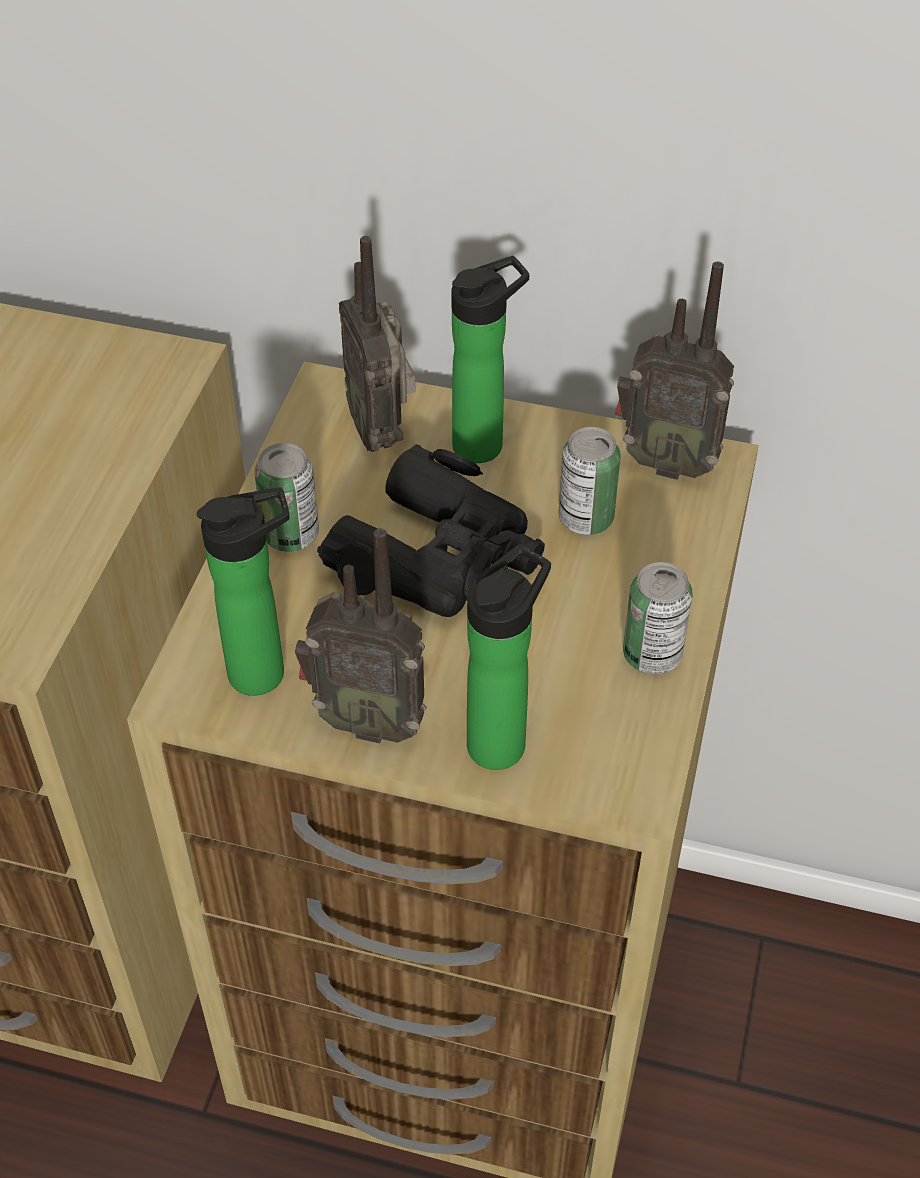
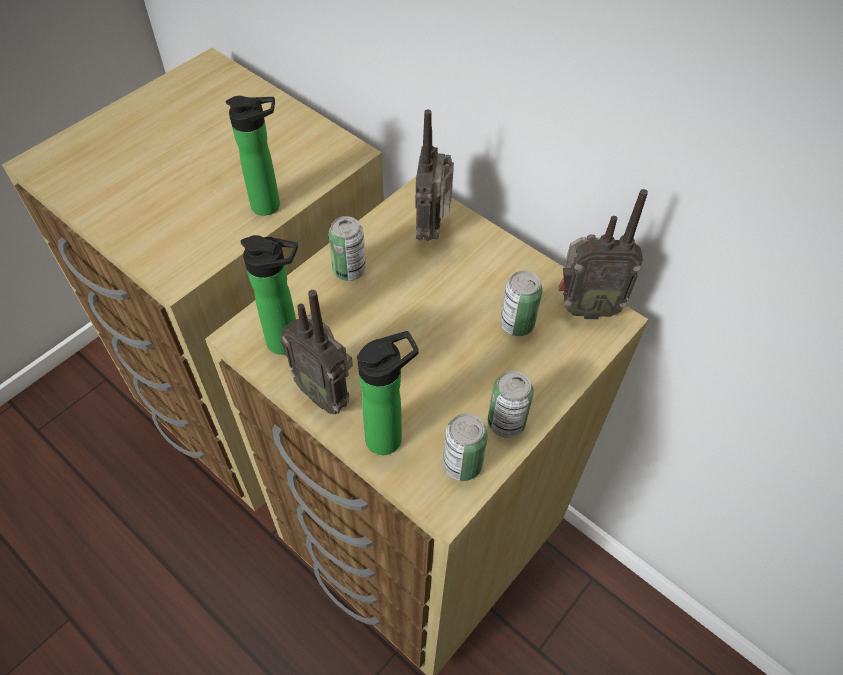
camera: 25 degrees right, 5 degrees up
(441, 559) = (420, 316): black binoculars -> none
(485, 443) = (486, 258): bottle -> bottle (270, 205)
(627, 733) = (462, 464): none -> can
(666, 461) = (585, 308): radio -> radio turned 45 degrees counterclockwise

